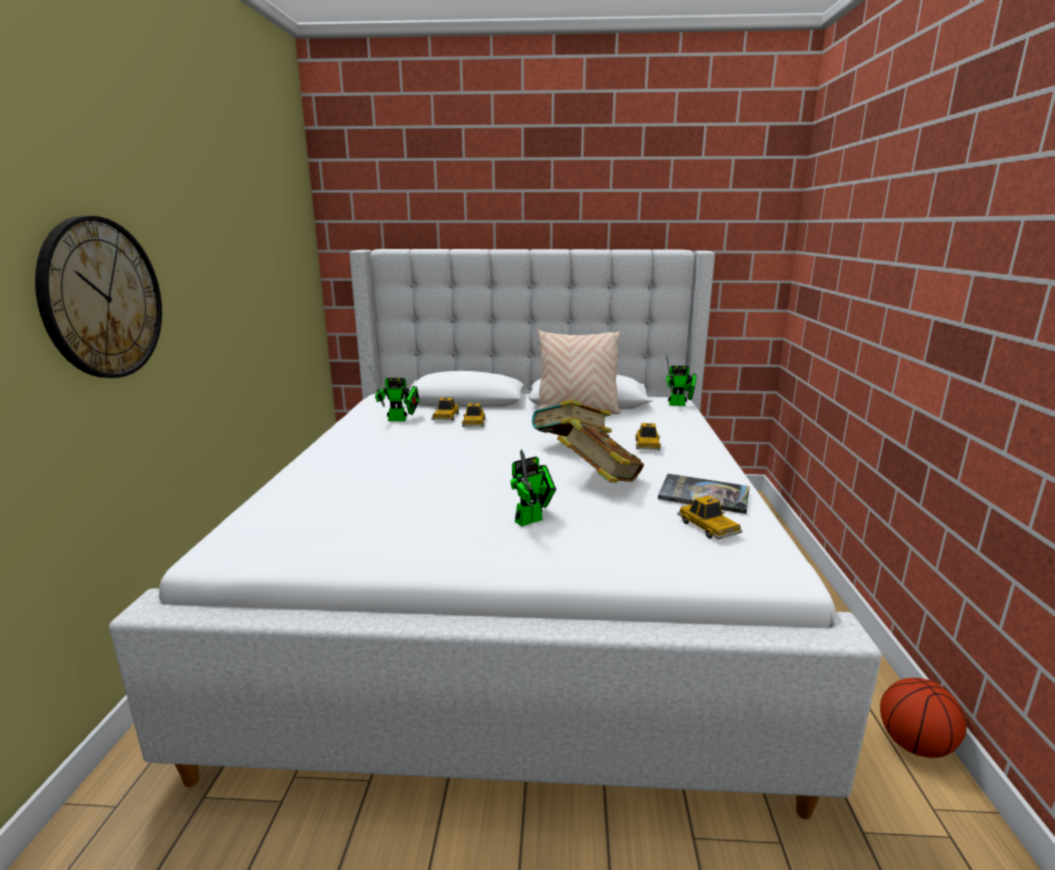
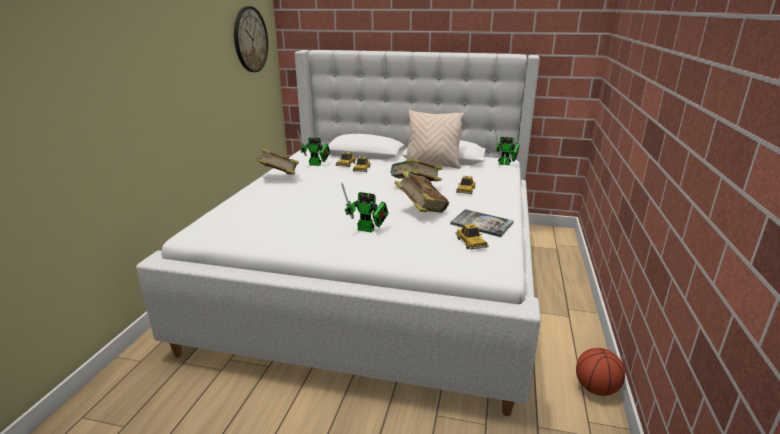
camera: 10 degrees right, 5 degrees up
(102, 299) = (137, 90): wall clock -> wall clock (250, 40)
(346, 444) = (279, 178): none -> book
(532, 519) = (368, 230): toy robot -> toy robot turned 45 degrees clockwise

